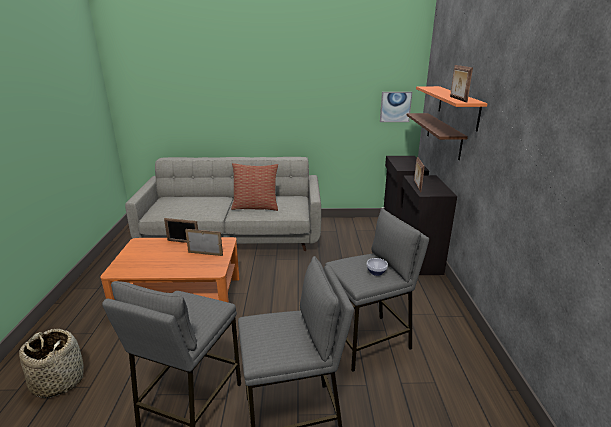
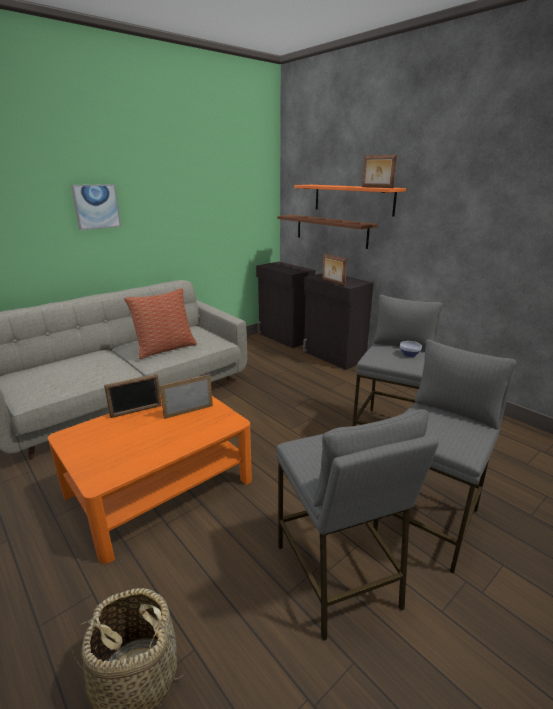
camera: 40 degrees left, 0 degrees up
(395, 107) = (258, 211): picture -> picture (96, 206)

